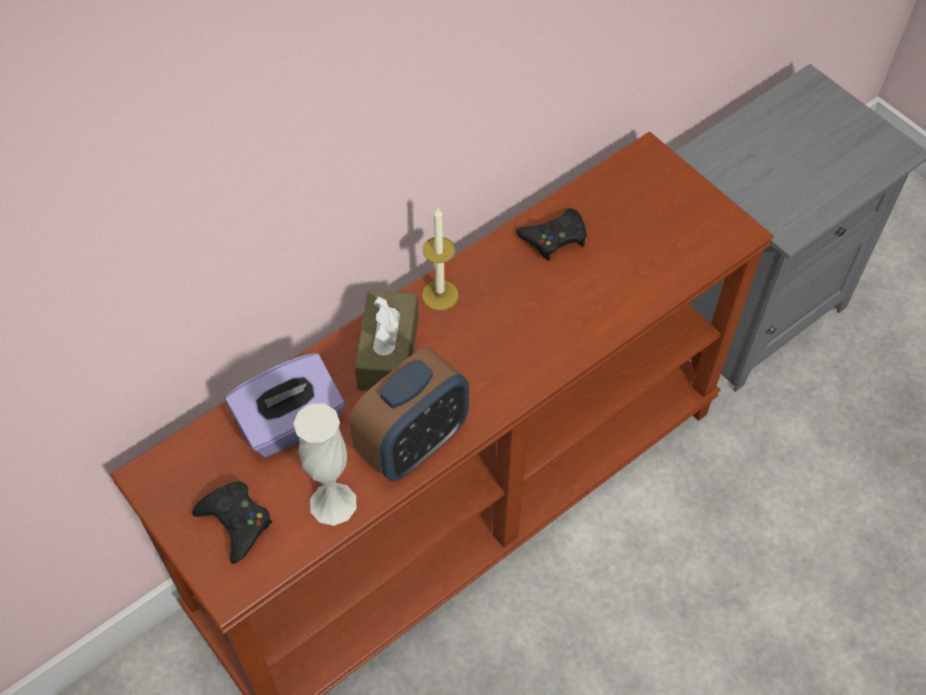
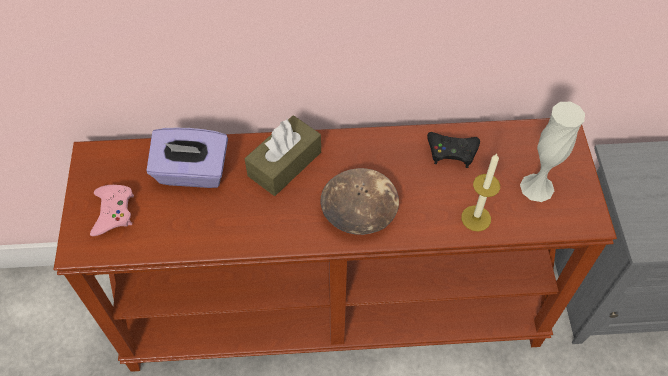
camera: 35 degrees right, 0 degrees up
(236, 522) = (113, 212): black game controller -> pink game controller
(333, 503) = (175, 236): white vase -> white vase (537, 187)
(413, 443) = (252, 229): alarm clock -> none
(440, 295) = (346, 146): candle -> candle (476, 218)
(510, 355) = (360, 210): none -> brown bowl

